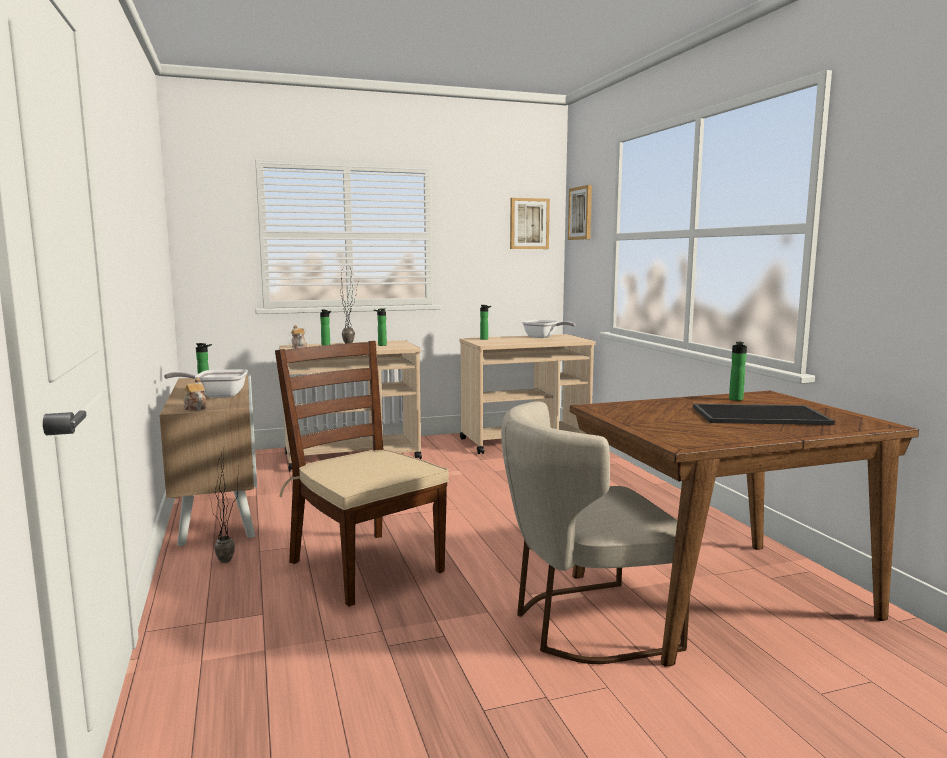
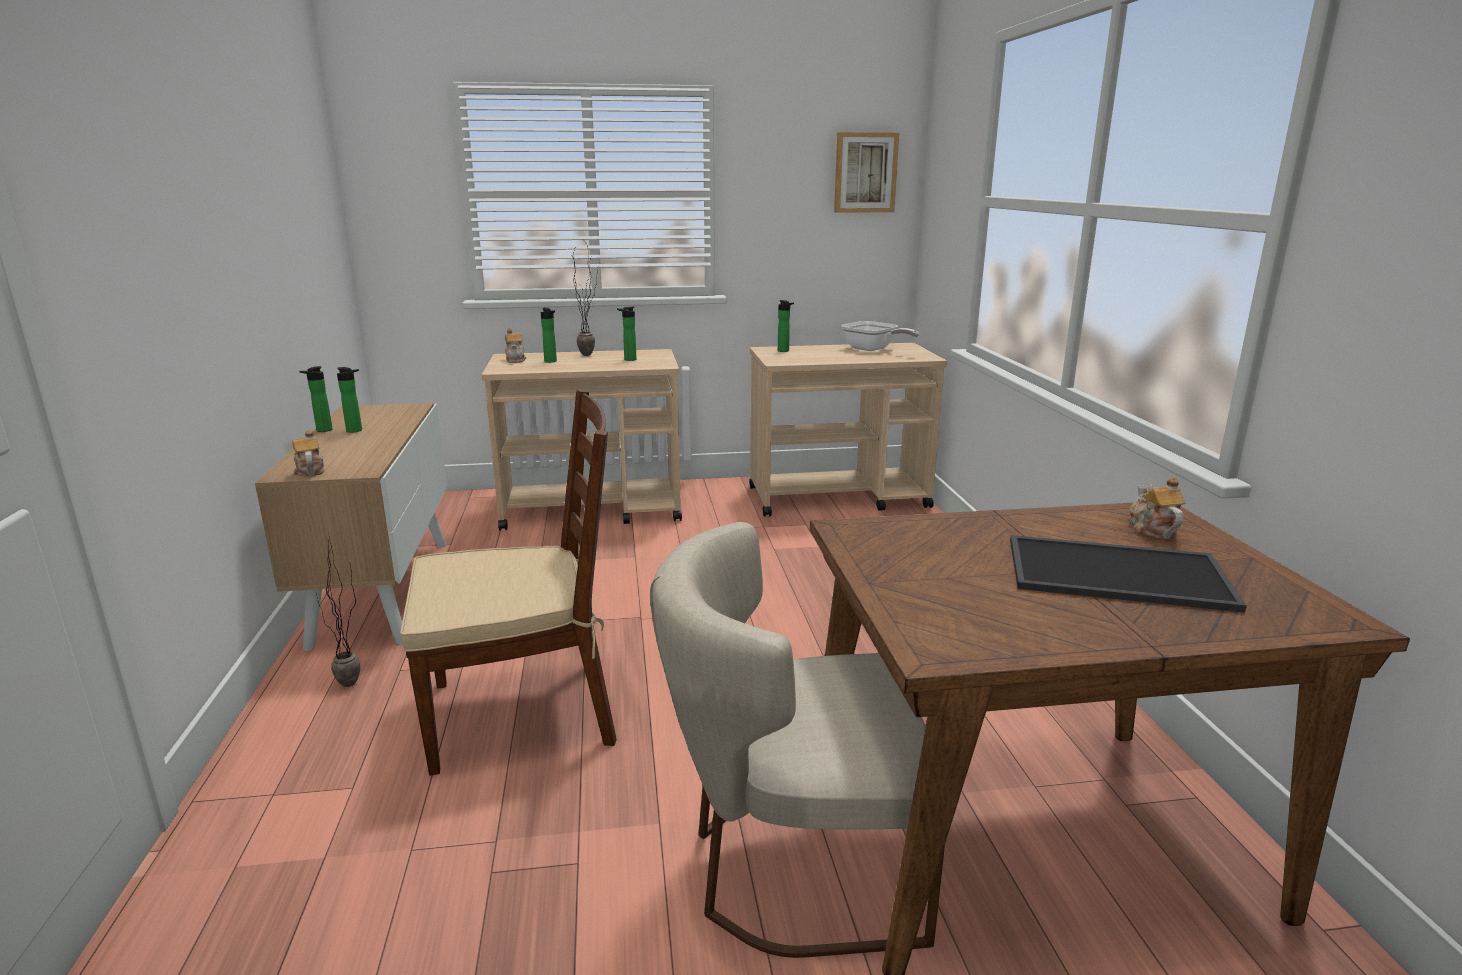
camera: 10 degrees right, 10 degrees up
(217, 395) = (359, 445): frying pan -> none
(364, 566) = (524, 712): brown chair -> brown chair turned 105 degrees clockwise
(581, 213) = (943, 157): picture -> none
(736, 399) = (1097, 524): bottle -> bottle (322, 430)
(767, 400) = (1151, 529): none -> teapot

